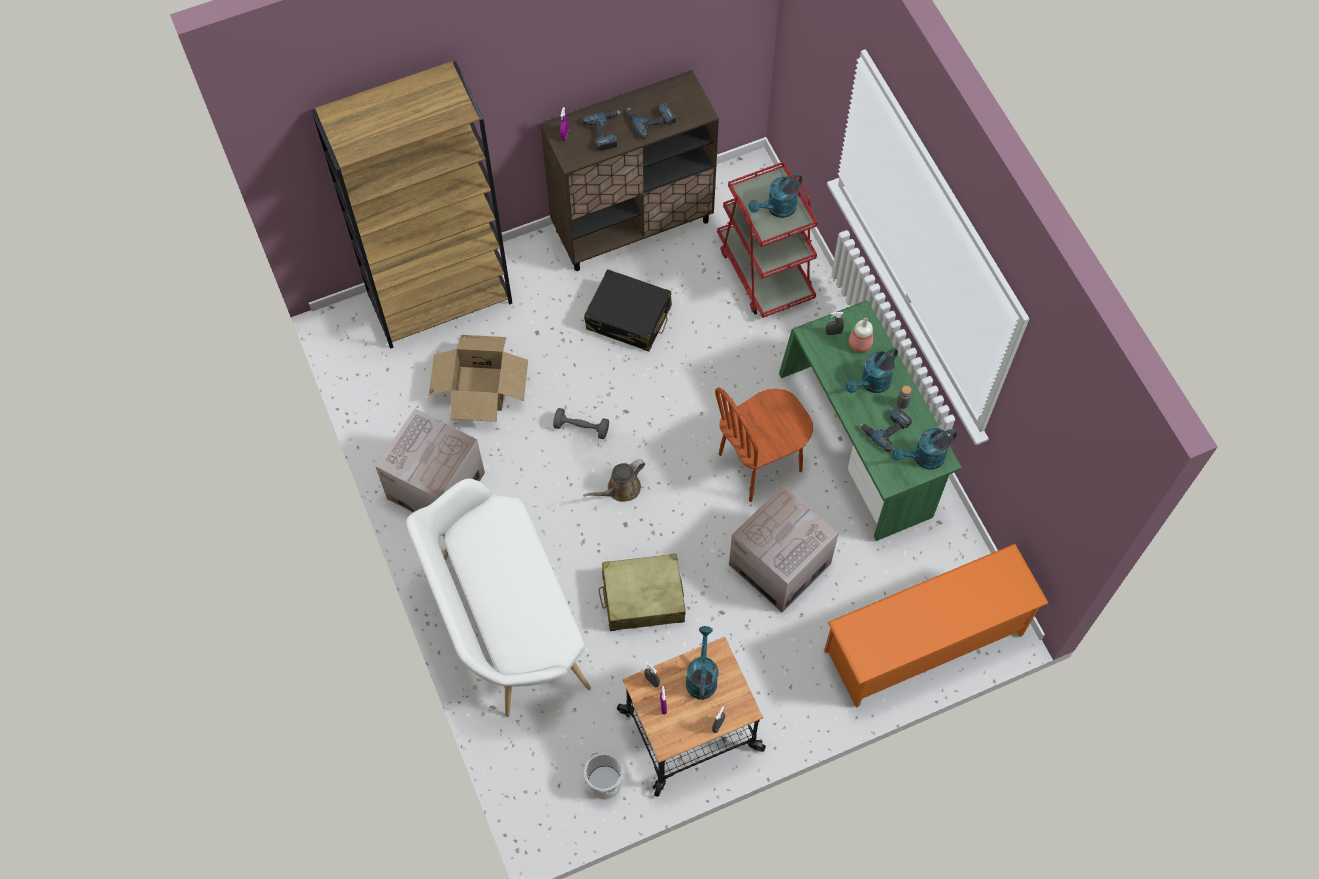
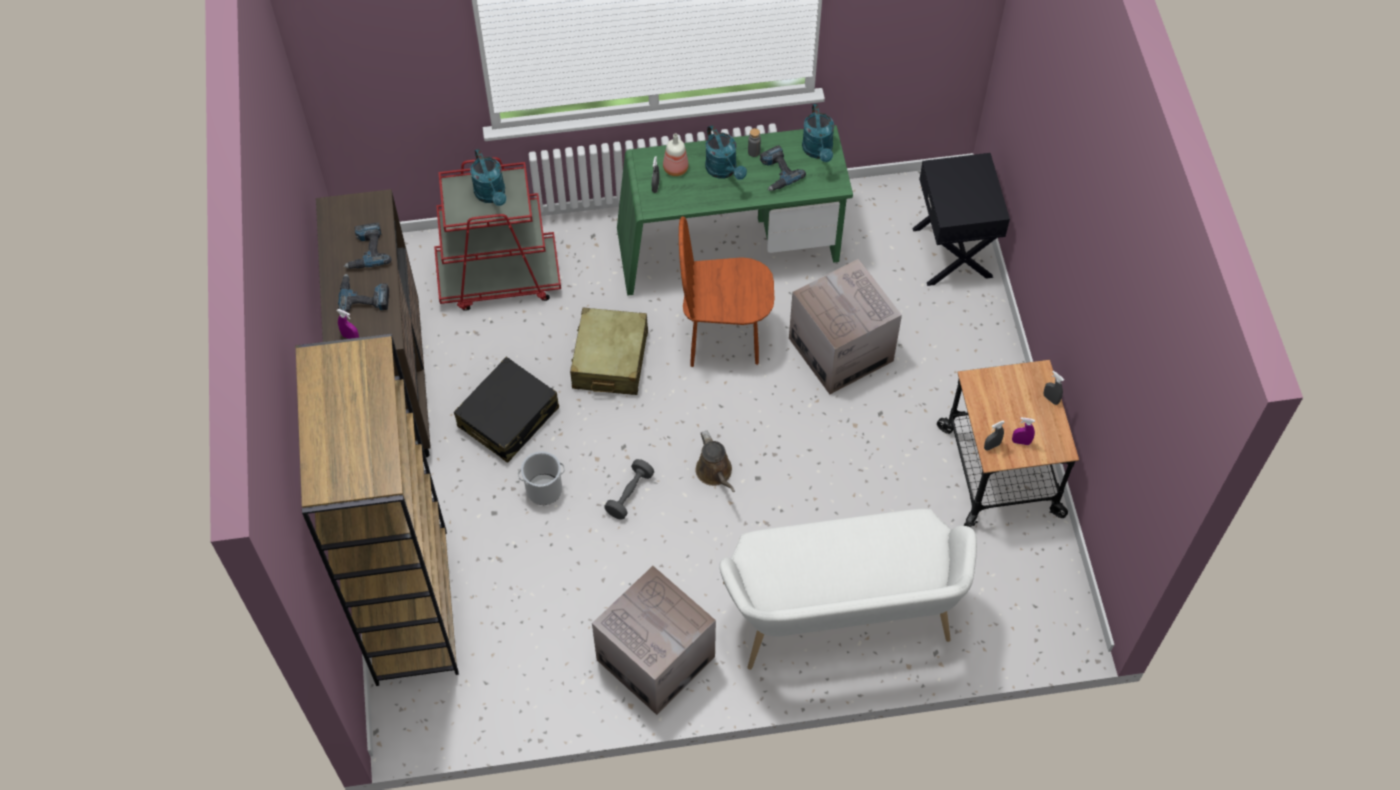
camera: 75 degrees left, 5 degrees down
(480, 388) = (545, 587): cardboard box -> none
(604, 782) = (1040, 562): bucket -> bucket (544, 489)
(642, 598) = (846, 481): beige suitcase -> beige suitcase (610, 360)
(701, 676) = (995, 401): turquoise watering can -> none
(760, 463) = (723, 338): brown chair -> brown chair turned 105 degrees clockwise
(924, 643) = (953, 252): orange shoe rack -> black nightstand

